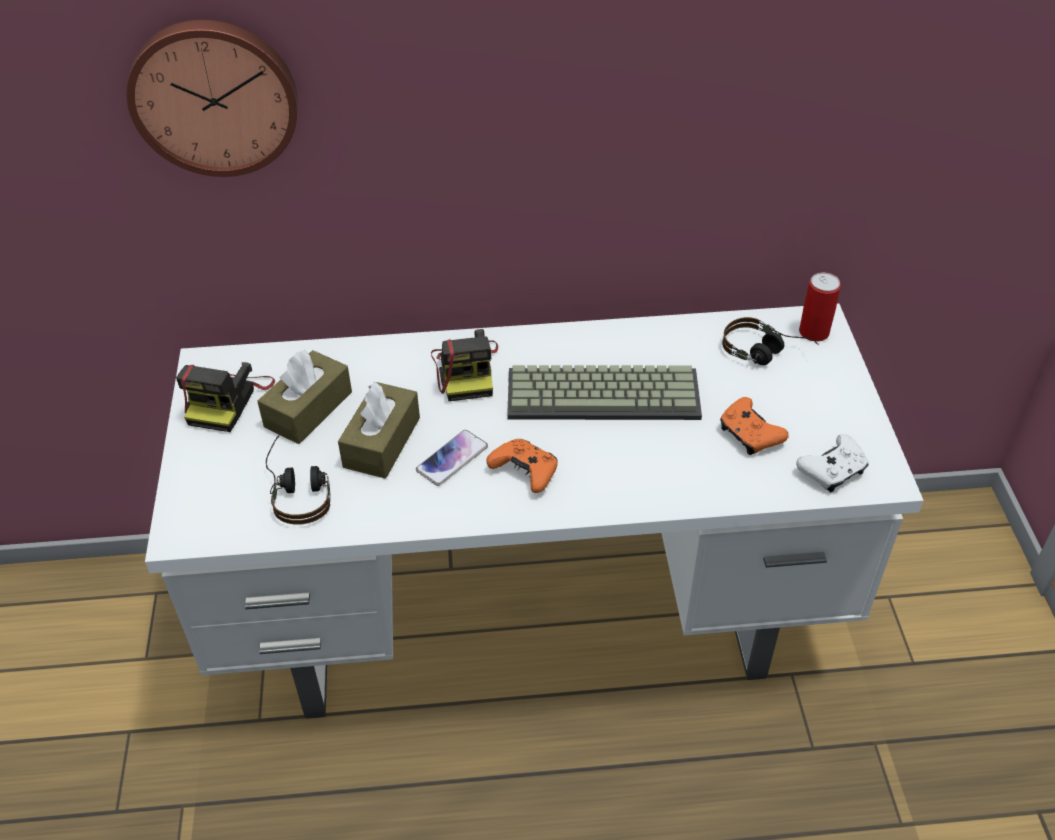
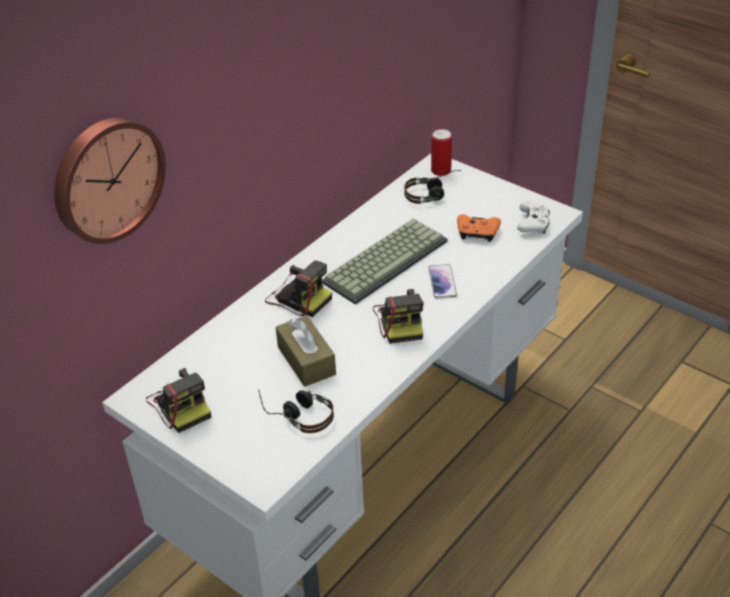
camera: 45 degrees left, 5 degrees down
(308, 409) = (238, 375): brown tissue box -> none
(452, 458) = (355, 341): phone -> phone (442, 282)
(525, 472) = (401, 321): orange game controller -> camera

